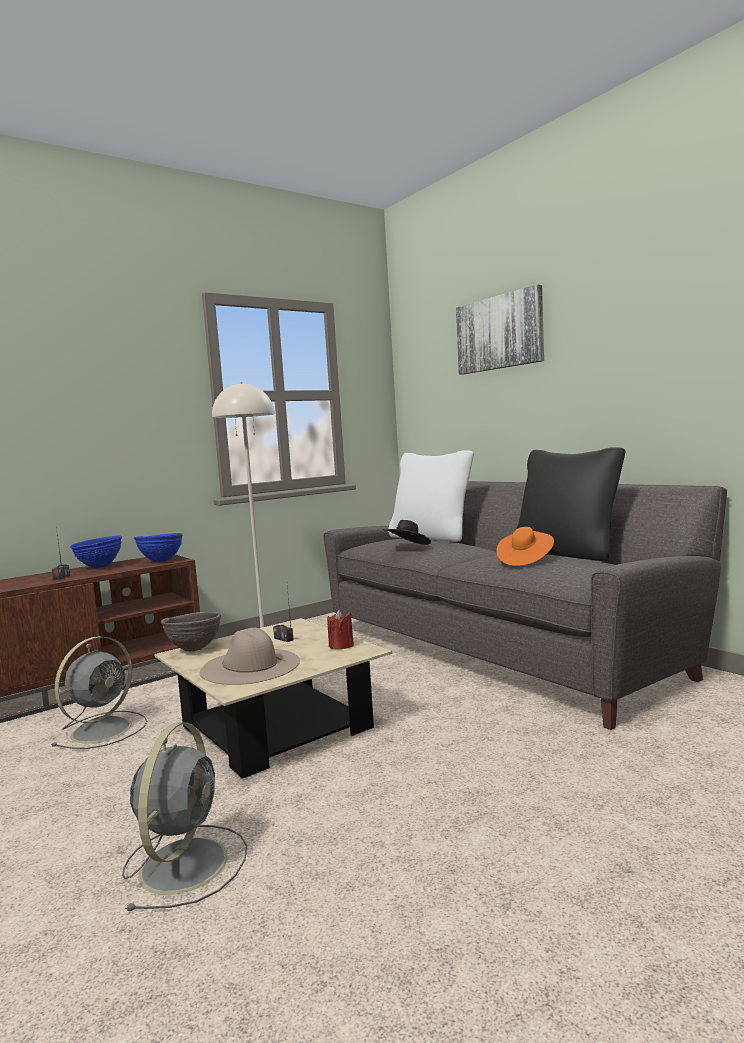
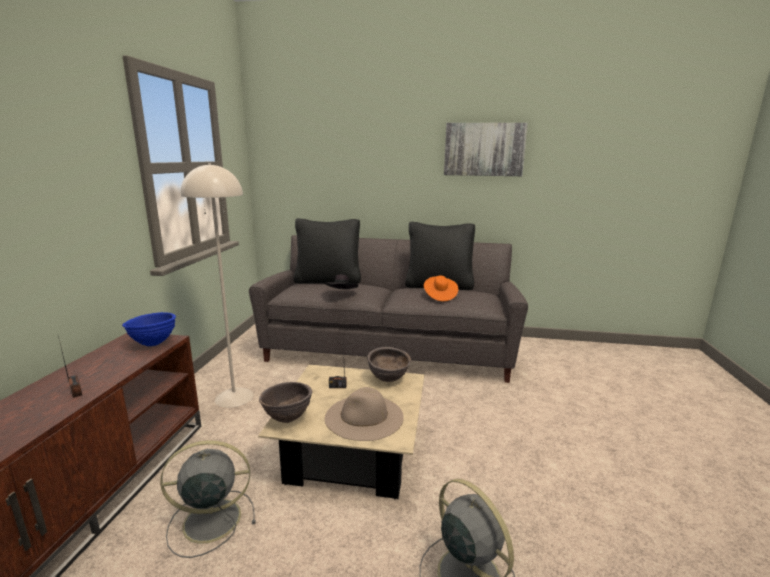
camera: 45 degrees left, 10 degrees up
(99, 567) = (89, 366): blue bowl -> none
(104, 729) = (209, 521): grey fan -> grey fan turned 90 degrees counterclockwise
(341, 646) = (388, 380): red candle -> brown bowl
(431, 537) = (328, 281): white pillow -> black pillow
(499, 332) = (360, 134): picture -> picture (484, 149)

